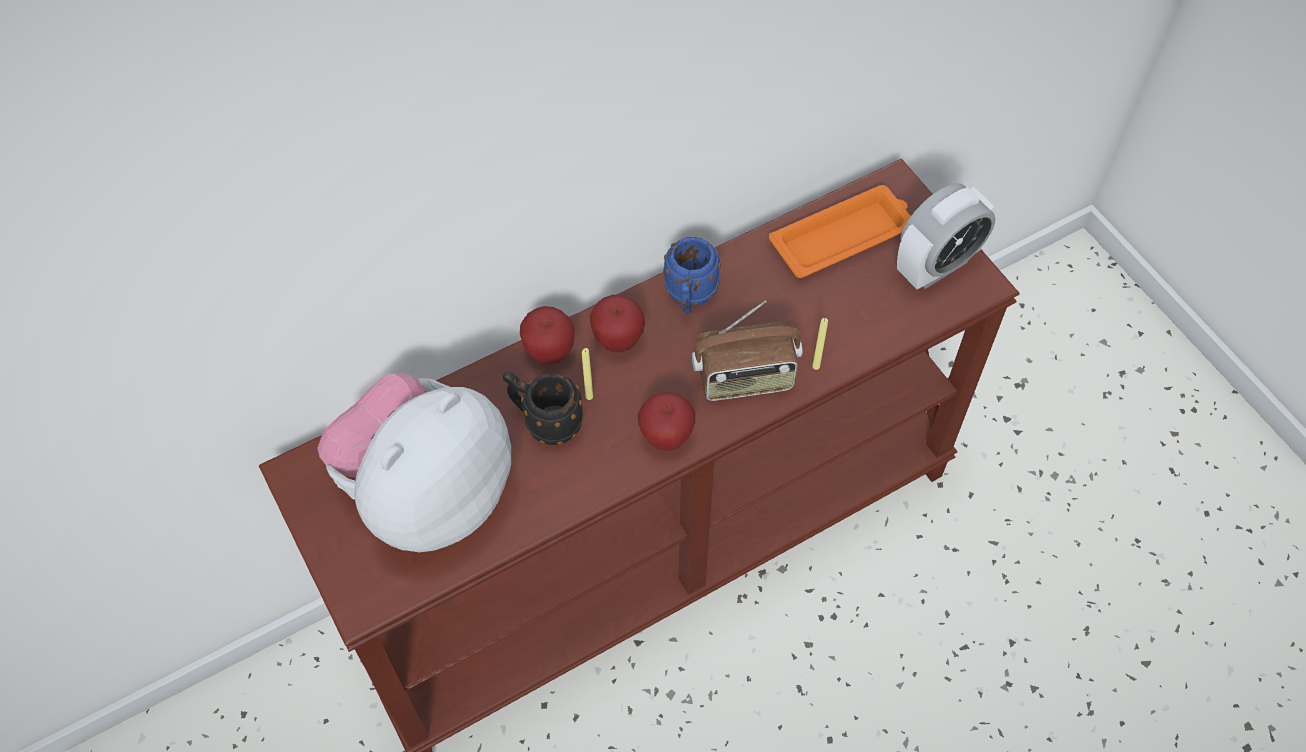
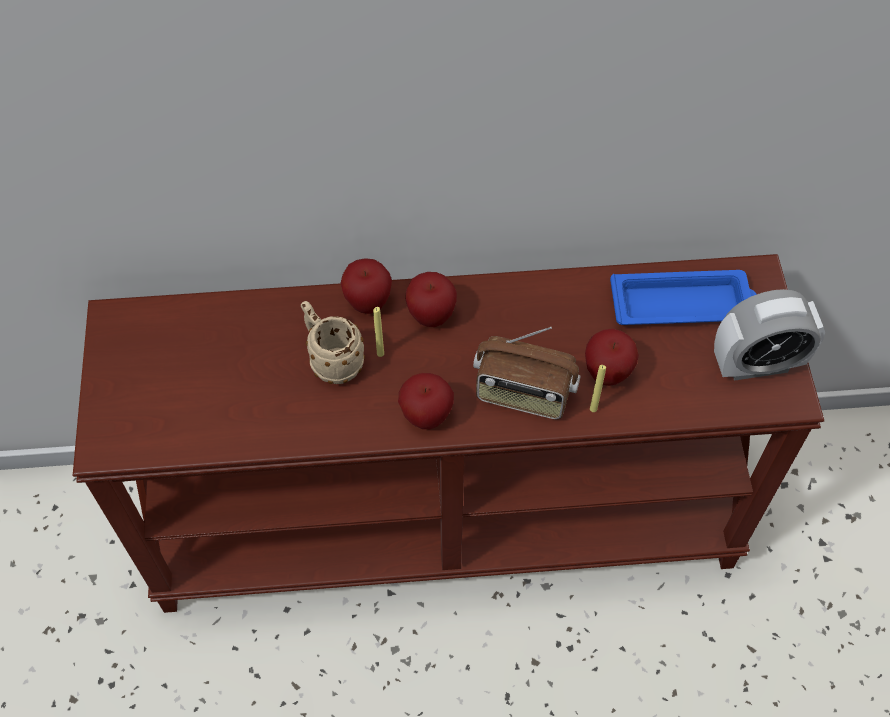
camera: 25 degrees right, 0 degrees up
(428, 495) = (204, 380): plush toy -> none
(545, 422) = (332, 360): black mug -> beige mug
(689, 298) = (513, 303): blue mug -> none
(810, 328) = (607, 373): none -> apple
(843, 237) = (683, 304): orange tray -> blue tray

